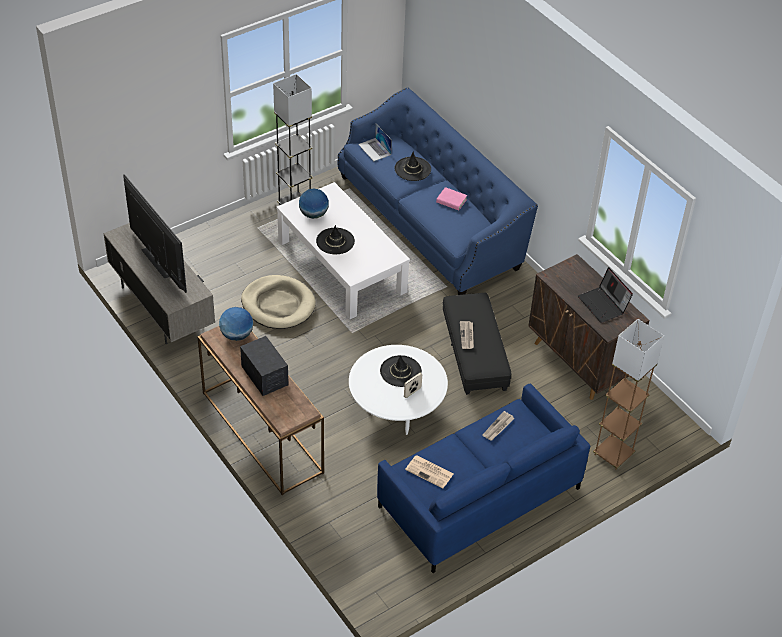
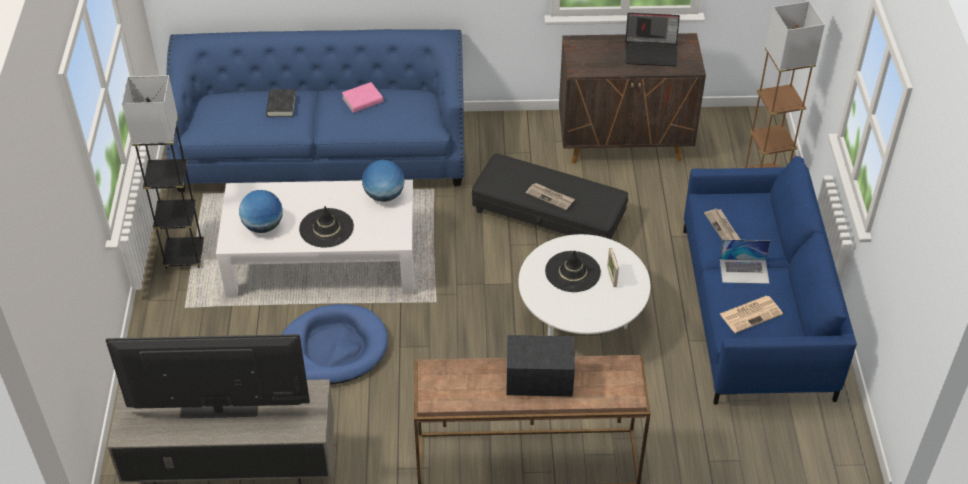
camera: 55 degrees left, 0 degrees up
(236, 335) = (449, 376): globe -> globe (384, 195)
(278, 305) = (333, 348): beige dog bed -> blue dog bed
(374, 149) = (216, 121): laptop -> laptop (744, 271)
(412, 169) = (281, 106): black hat -> black book

